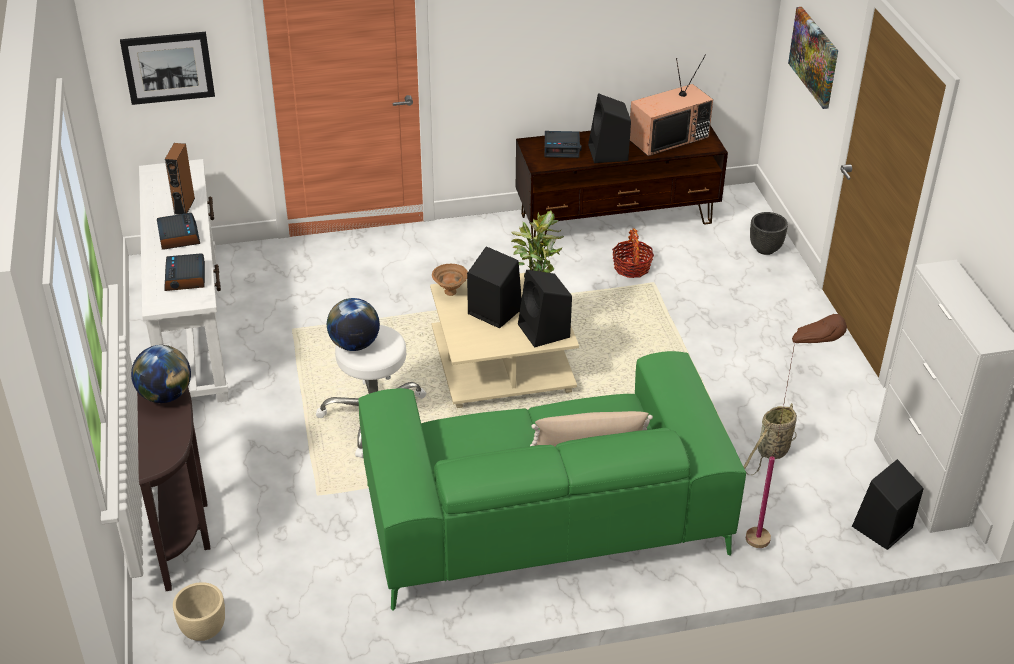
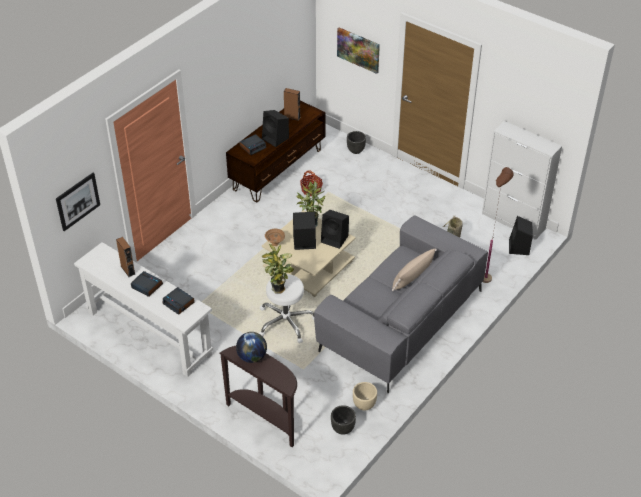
camera: 40 degrees left, 5 degrees up
(203, 631) = (327, 451): beige planter -> beige planter (364, 405)
(263, 615) = (342, 429): none -> black planter
(354, 344) = (278, 290): globe -> potted plant
(544, 517) = (400, 320): green sofa -> grey sofa
(668, 137) = (292, 117): television -> brown speaker

